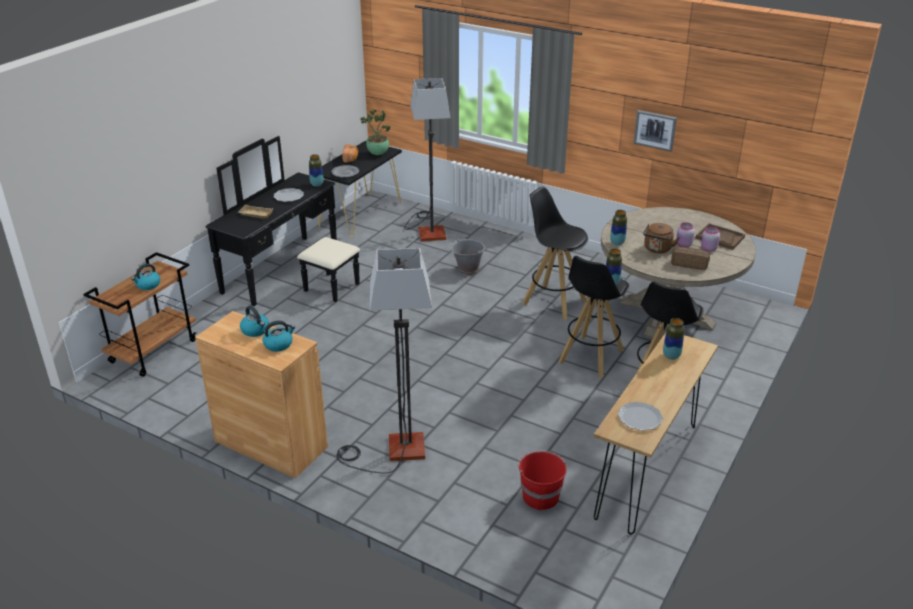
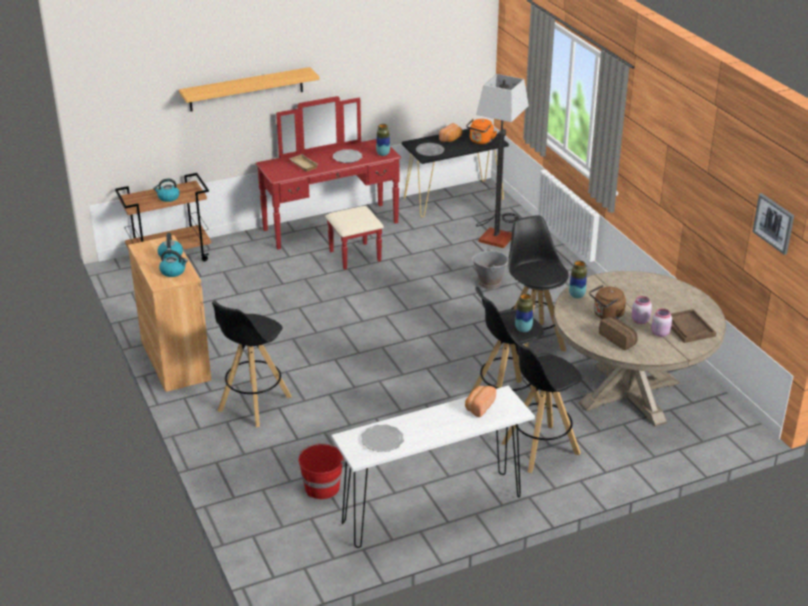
camera: 35 degrees right, 0 degrees up
(186, 149) = (246, 89): none -> shelf
(292, 273) = (337, 232): black dresser -> red dresser
(377, 154) = (480, 141): potted plant -> orange kettle
(393, 451) = (254, 404): floor lamp -> black stool
(647, 470) = (432, 510): brown console table -> white console table
(655, 130) = (685, 191): picture -> picture (774, 223)
(671, 356) = (479, 407): vase -> bread

